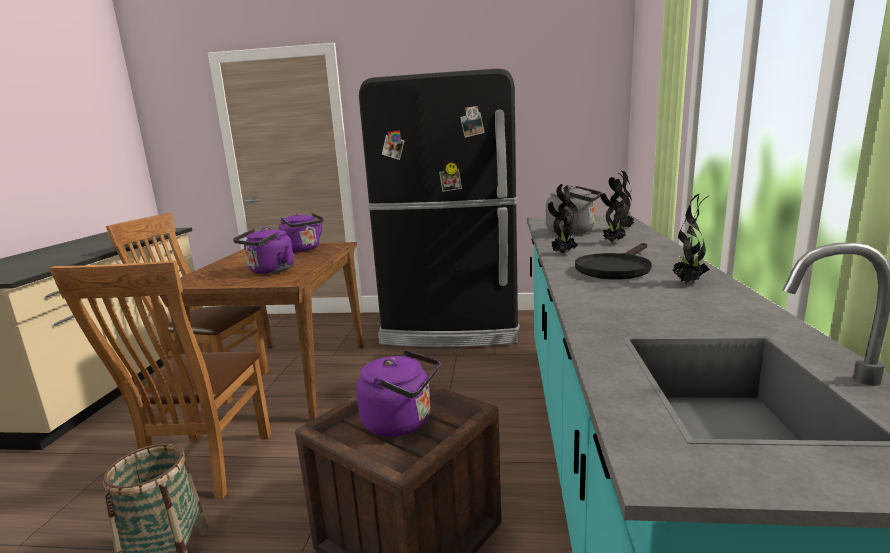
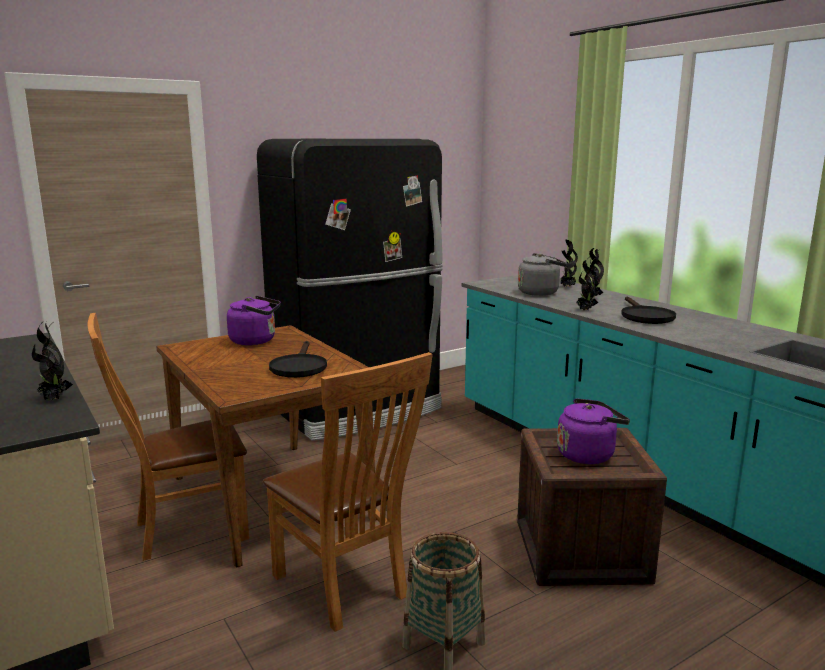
camera: 40 degrees left, 0 degrees up
(269, 271) = (299, 367): purple kettle -> black frying pan
(687, 283) = (701, 319): potted plant -> potted plant (54, 399)

